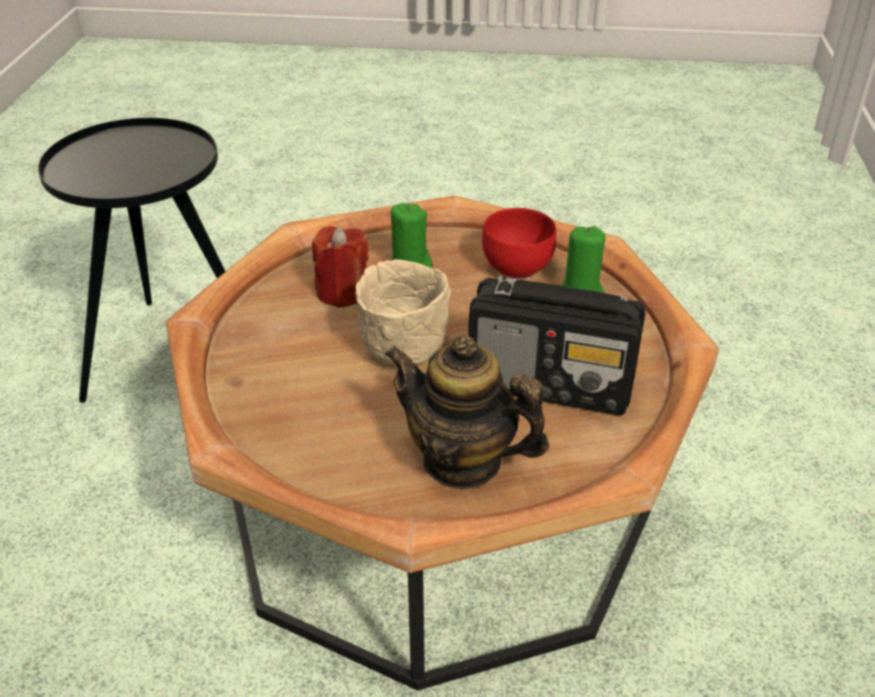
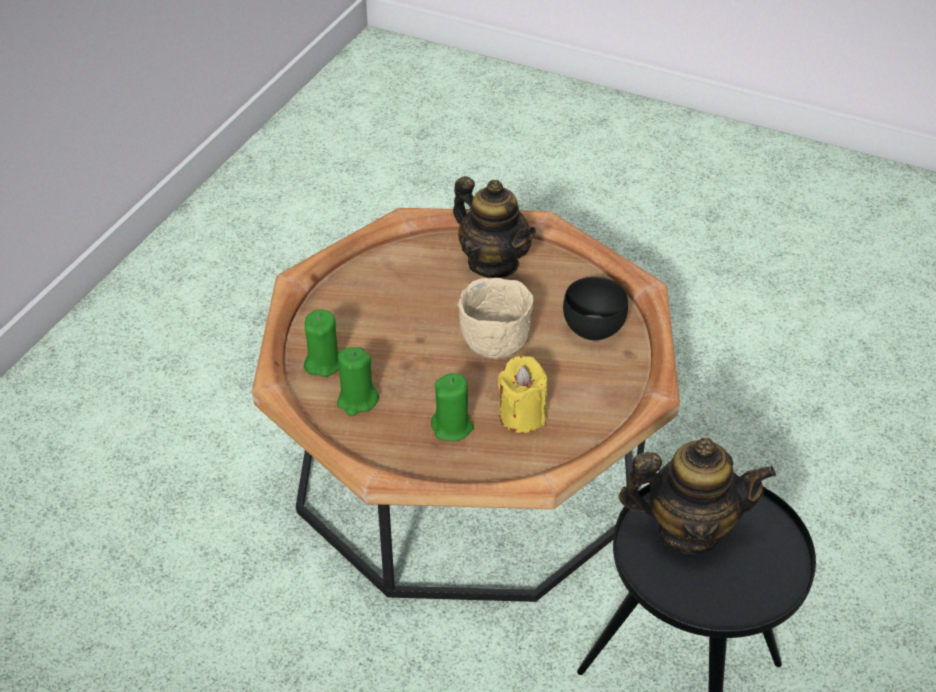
camera: 160 degrees left, 5 degrees up
(151, 170) = (688, 529): none -> teapot
(288, 398) = (592, 330): none -> black bowl
(342, 292) = (522, 416): red candle -> yellow candle
(519, 269) = (357, 401): red bowl -> green candle
(551, 385) = (405, 295): radio -> none

